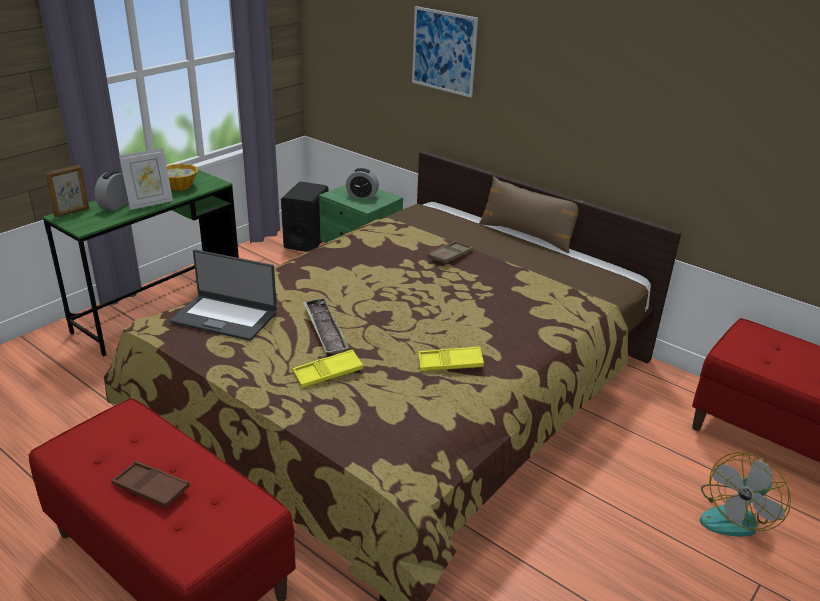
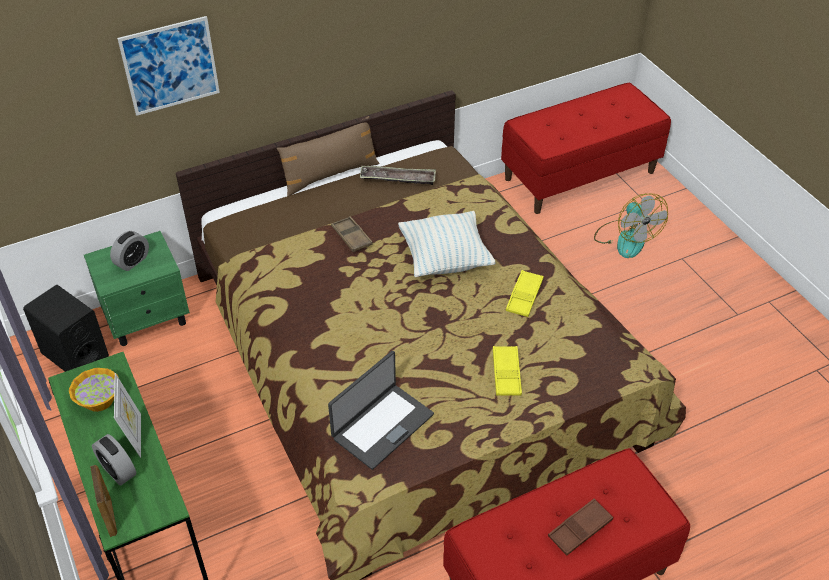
camera: 65 degrees left, 15 degrees up
(325, 330) = (440, 359): tray -> tray (398, 178)
(464, 307) = (445, 259): none -> pillow

